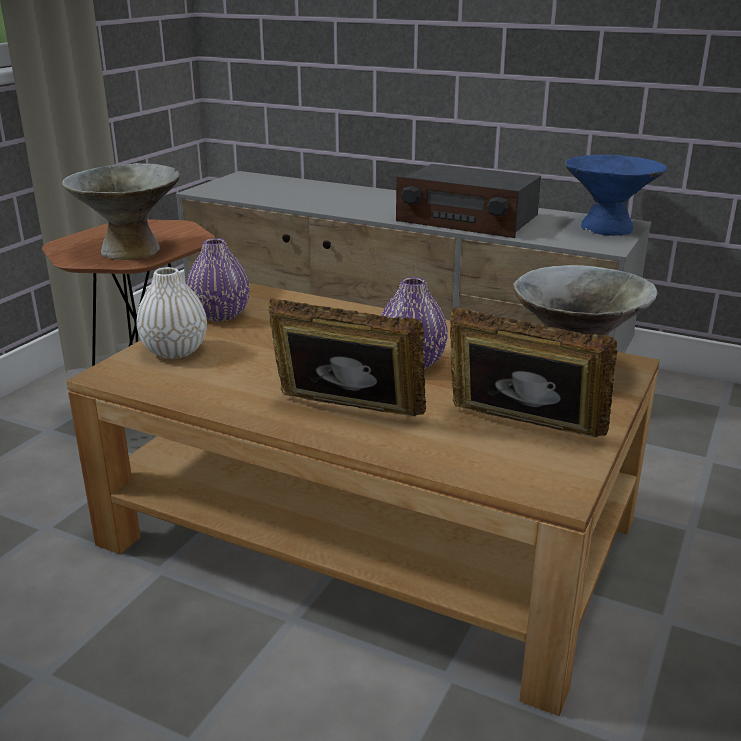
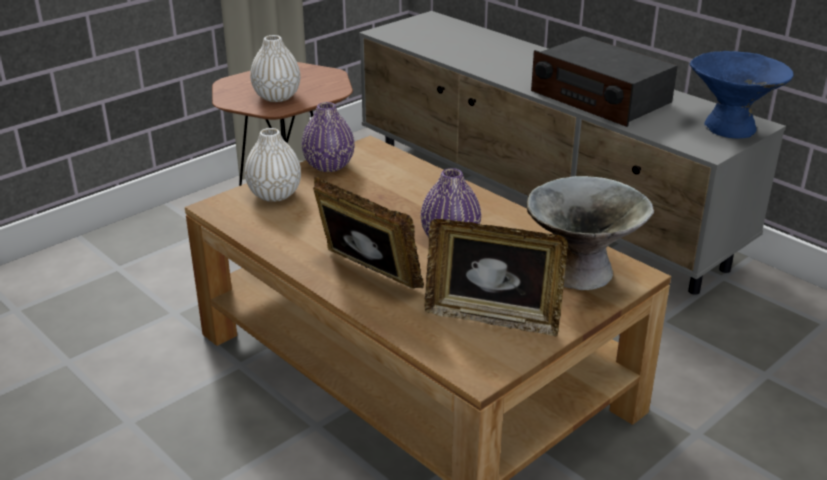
camera: 20 degrees right, 5 degrees up
(131, 250) = (277, 97): grey bowl -> white vase
(522, 430) = (492, 317): picture frame -> picture frame turned 150 degrees clockwise

